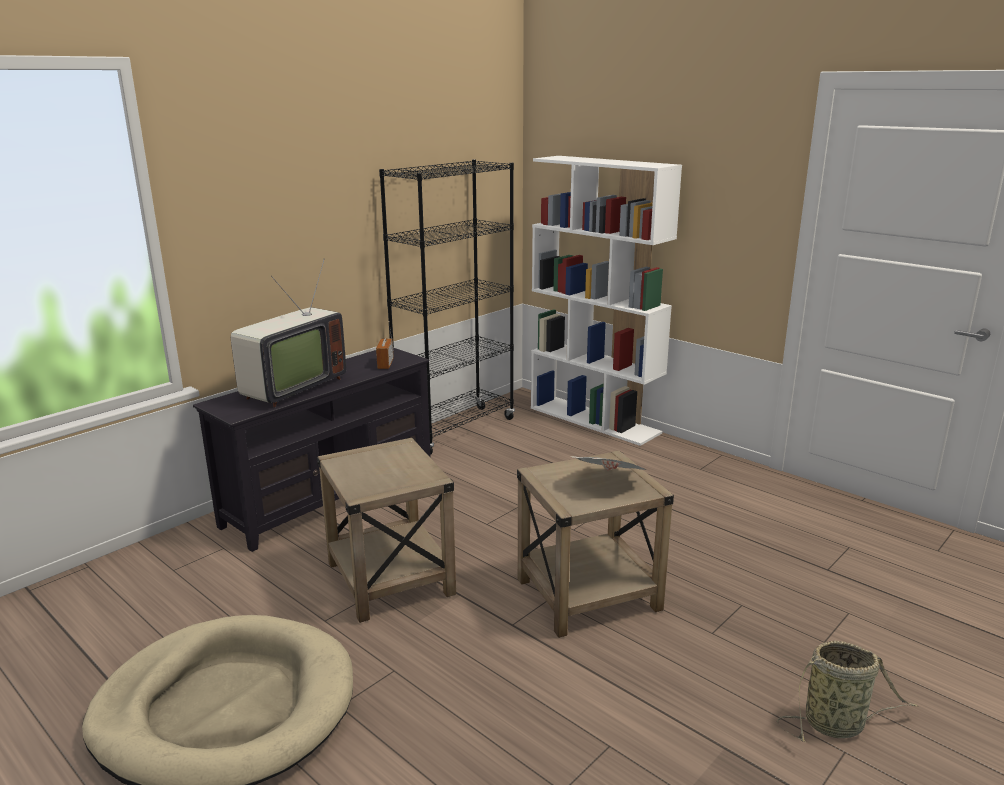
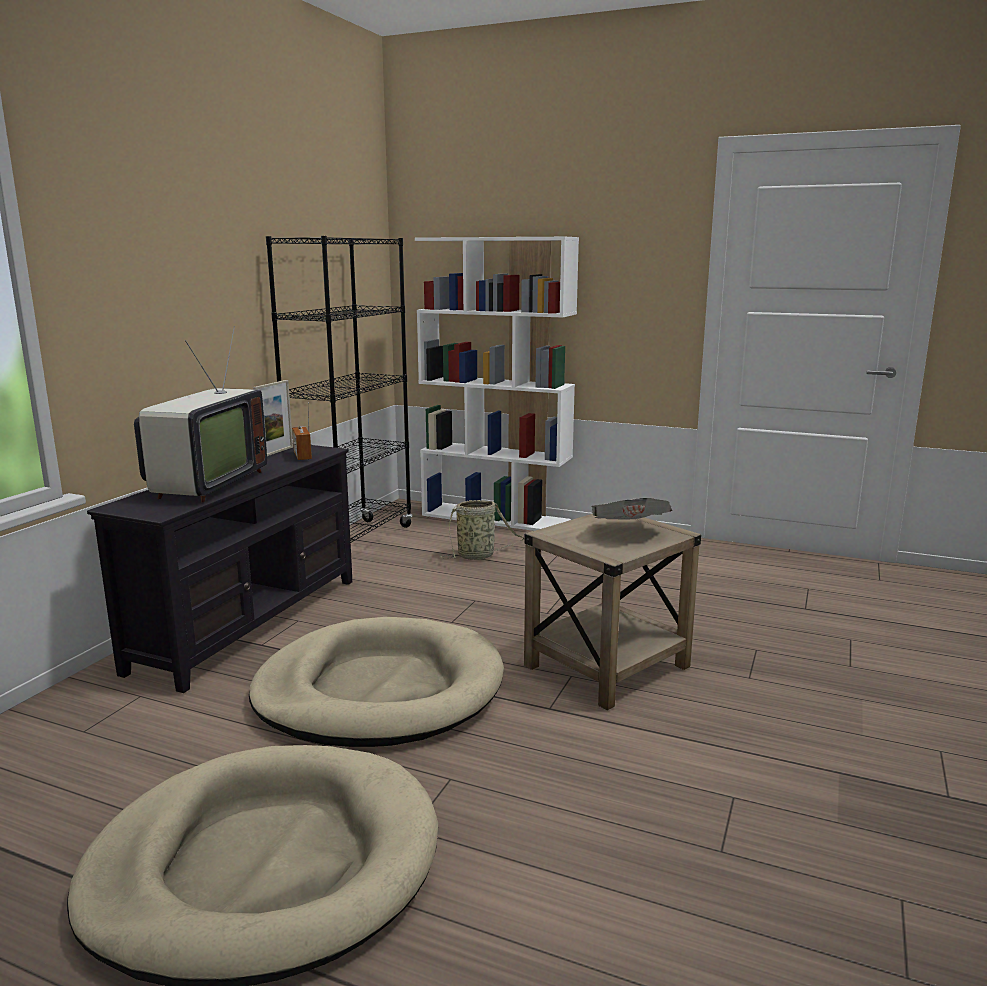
camera: 20 degrees left, 5 degrees down
(369, 357) = (276, 452): none -> picture frame
(390, 579) = (379, 690): beige side table -> beige dog bed
(837, 724) = (916, 729): basket -> basket (478, 556)

